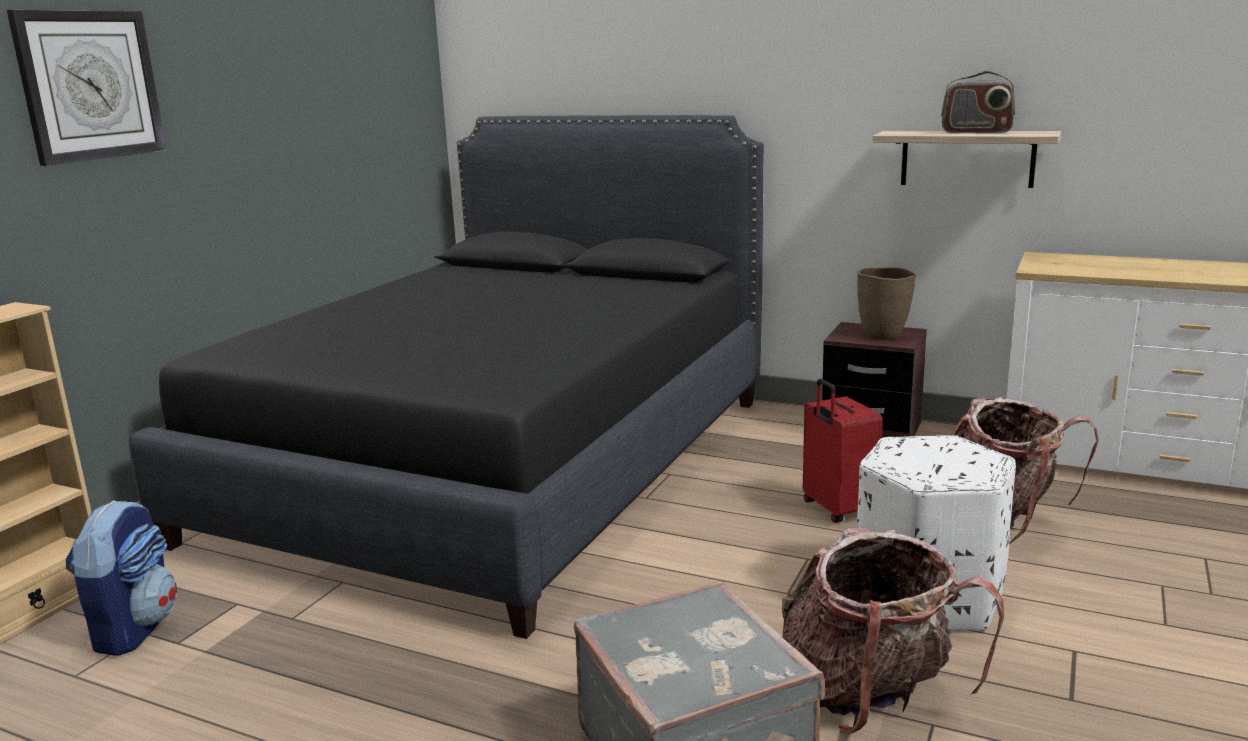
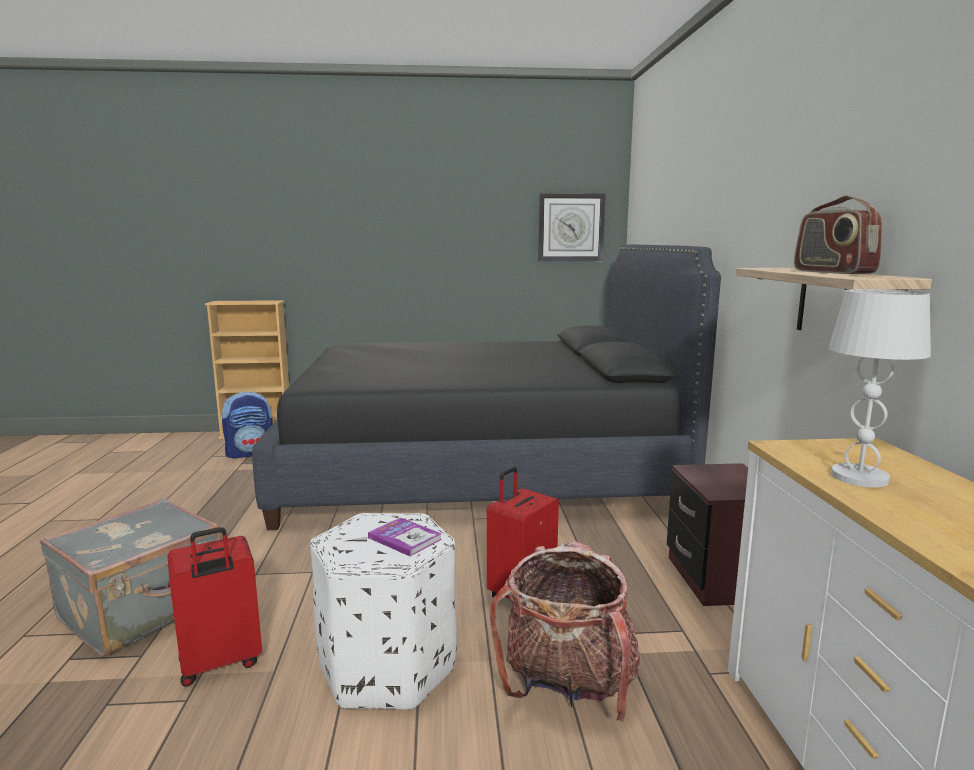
camera: 60 degrees right, 5 degrees down
(90, 85) = (342, 208): wall clock -> wall clock (571, 227)
(871, 698) = (220, 664): backpack -> red suitcase
(883, 335) = (729, 483): brown vase -> none
(947, 449) = (405, 538): none -> book
(1108, 269) = (858, 477): none -> white table lamp

